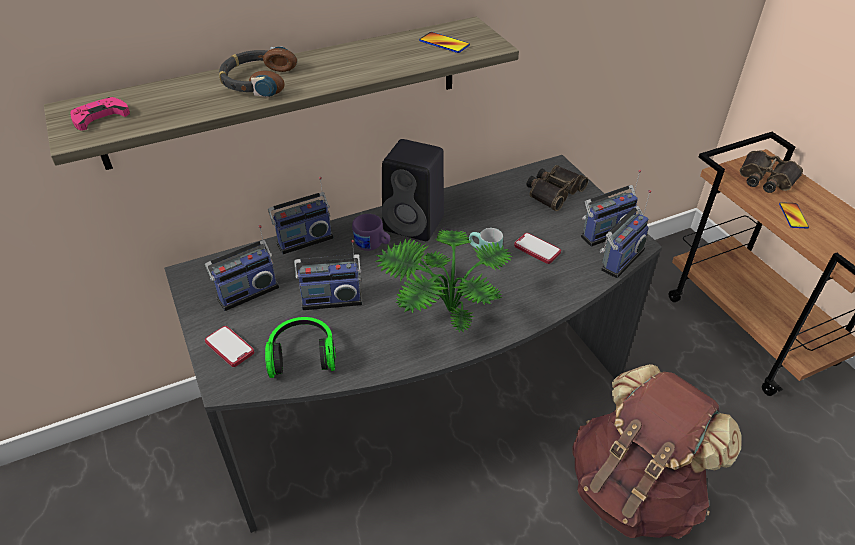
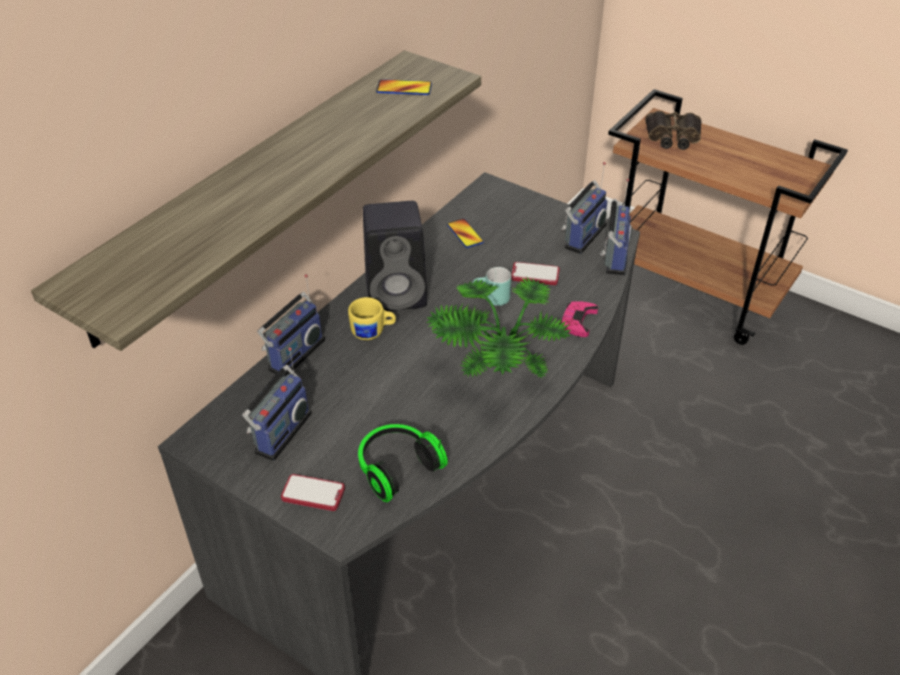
camera: 30 degrees left, 0 degrees up
(100, 117) = (122, 281): pink game controller -> pink game controller (577, 321)
(257, 81) = (255, 185): headphones -> none
(331, 298) = (377, 401): radio -> none
(372, 245) = (373, 332): purple mug -> yellow mug
(553, 191) = (506, 212): binoculars -> none
(634, 490) = (689, 479): brown backpack -> none
(793, 216) = (717, 165): phone -> phone (465, 234)

